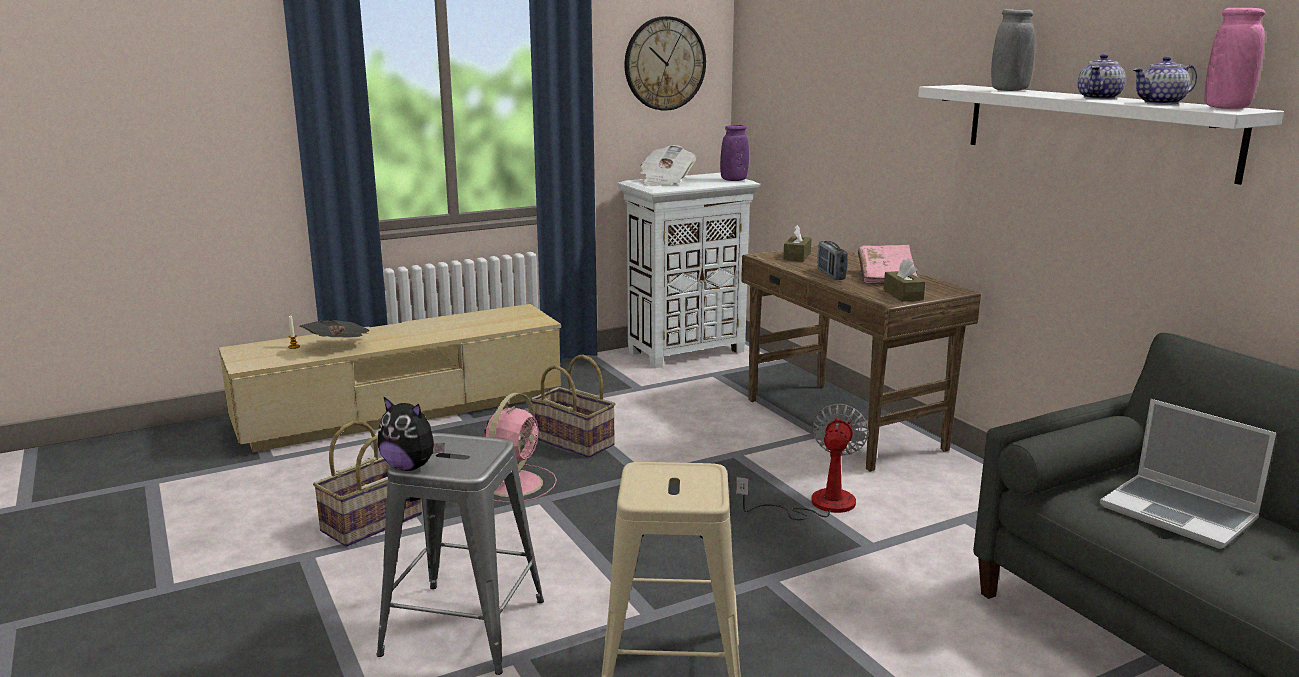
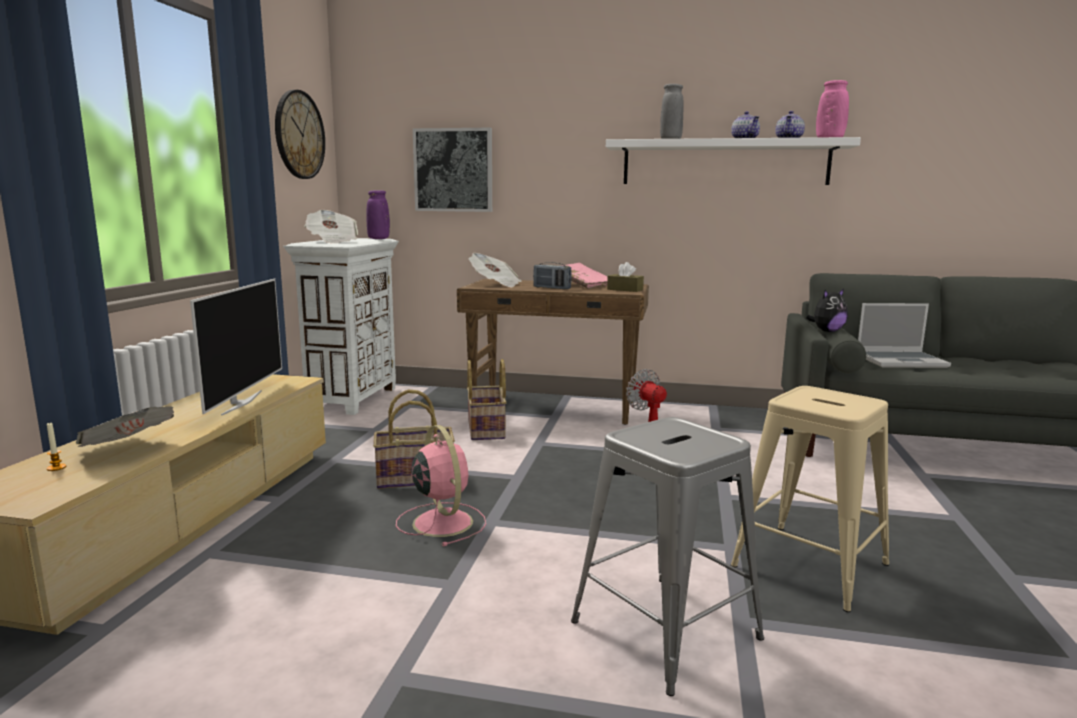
camera: 50 degrees left, 5 degrees down
(372, 523) = (394, 613): basket -> basket (487, 429)
(410, 467) = (684, 456): plush toy -> plush toy (827, 331)
(462, 330) = (241, 402): none -> television
(797, 256) = (495, 284): brown tissue box -> newspaper
(816, 105) = (453, 170): none -> picture

